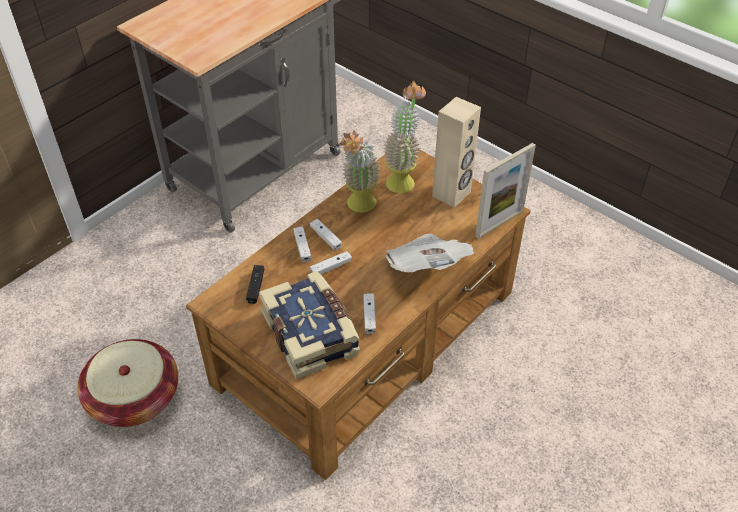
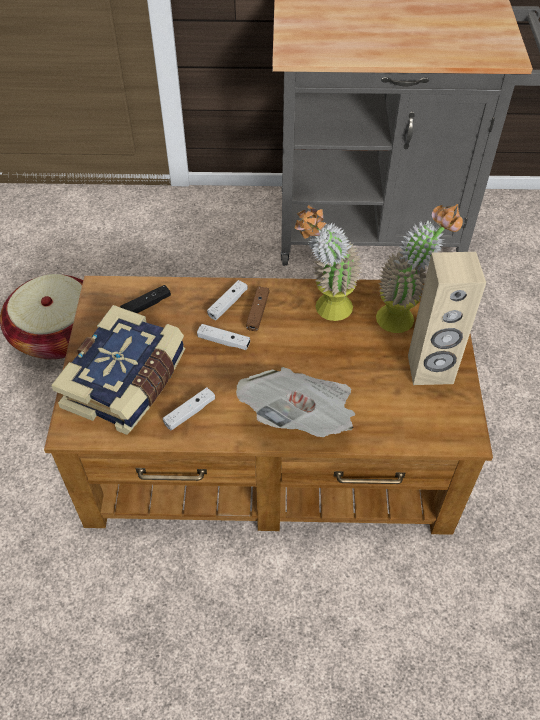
camera: 50 degrees right, 5 degrees up
(326, 238) = (257, 312): white game controller -> brown game controller
(499, 224) = (435, 440): picture frame -> none

